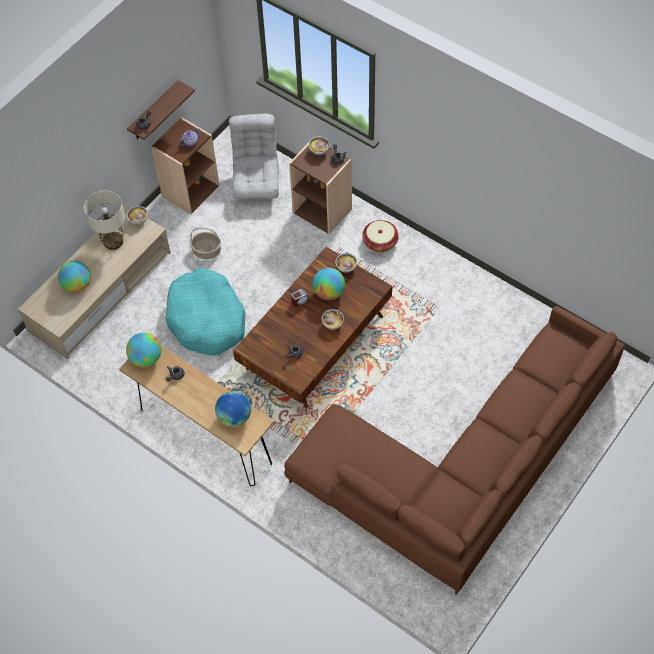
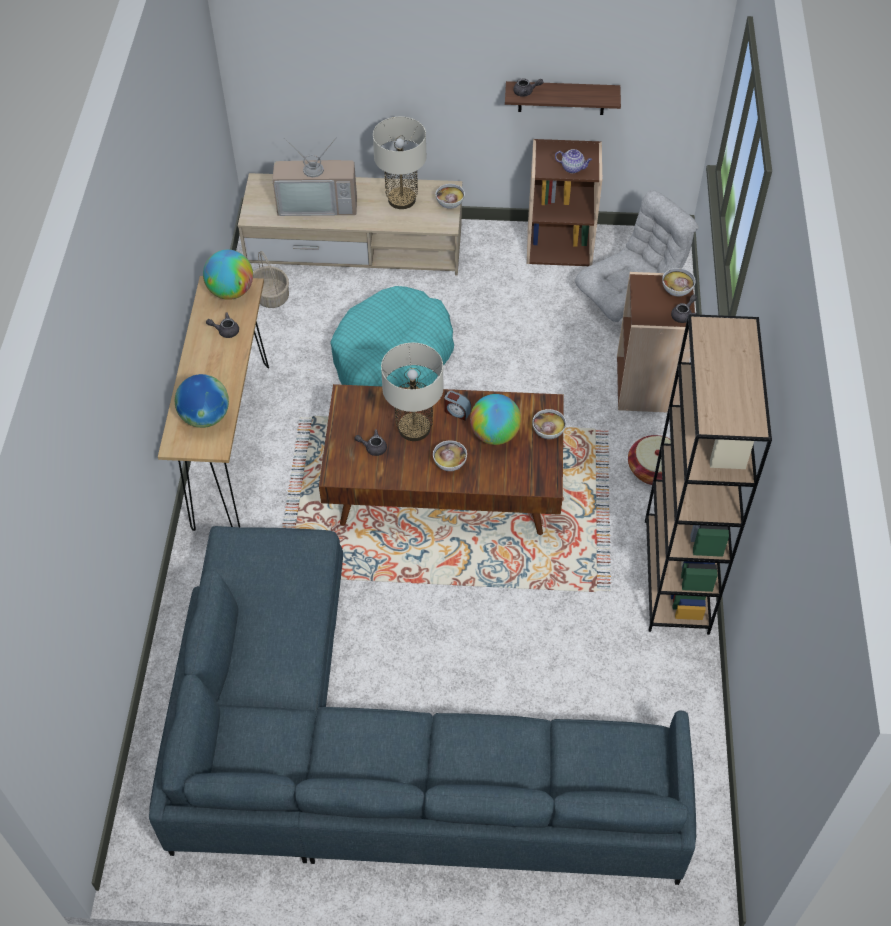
camera: 55 degrees right, 5 degrees down
(77, 285) = (318, 202): globe -> television
(207, 251) = (488, 306): basket -> basket (271, 296)
(295, 327) = (414, 428): none -> table lamp
(451, 272) = (677, 576): none -> beige bookcase
(461, 465) = (378, 754): brown sofa -> blue sofa

